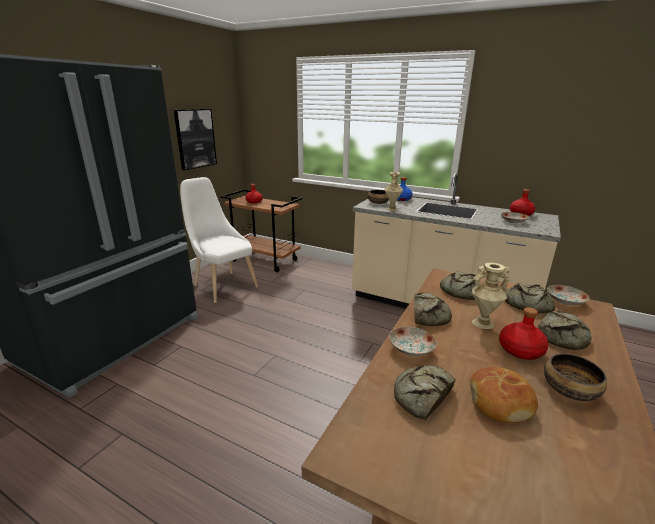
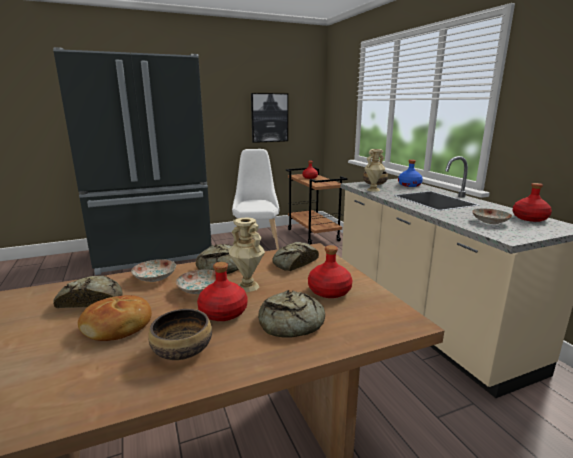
camera: 40 degrees right, 5 degrees down
(526, 304) = (329, 291): bread -> red bottle
(564, 301) = (382, 305): plate -> plate (200, 289)

